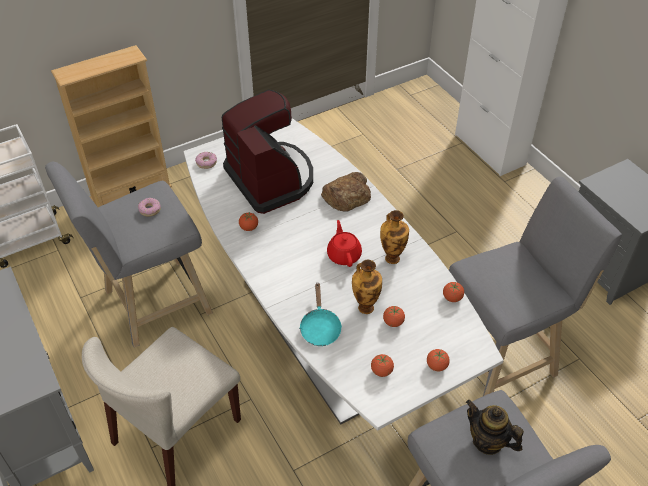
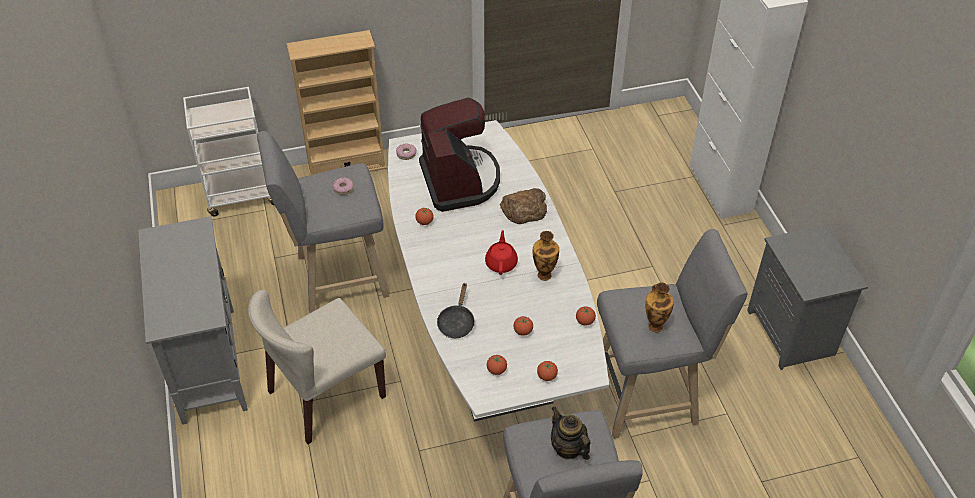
camera: 15 degrees right, 0 degrees up
(320, 327) = (456, 322): turquoise frying pan -> black frying pan
(365, 307) = (503, 313): vase -> vase (655, 325)

